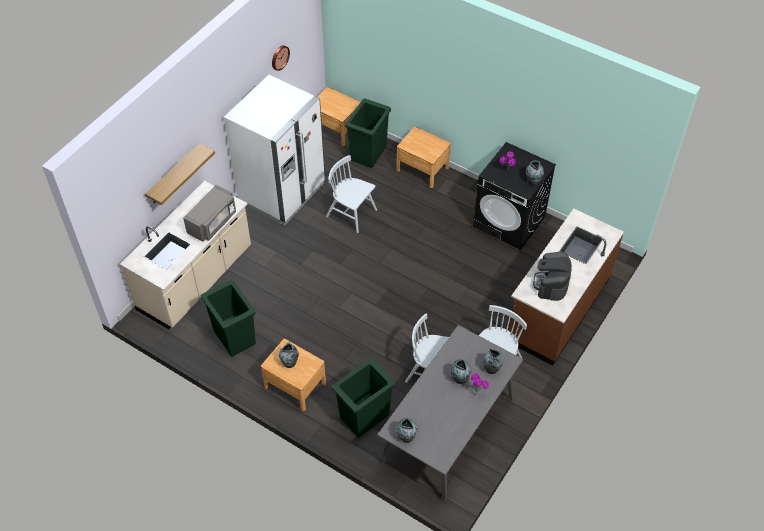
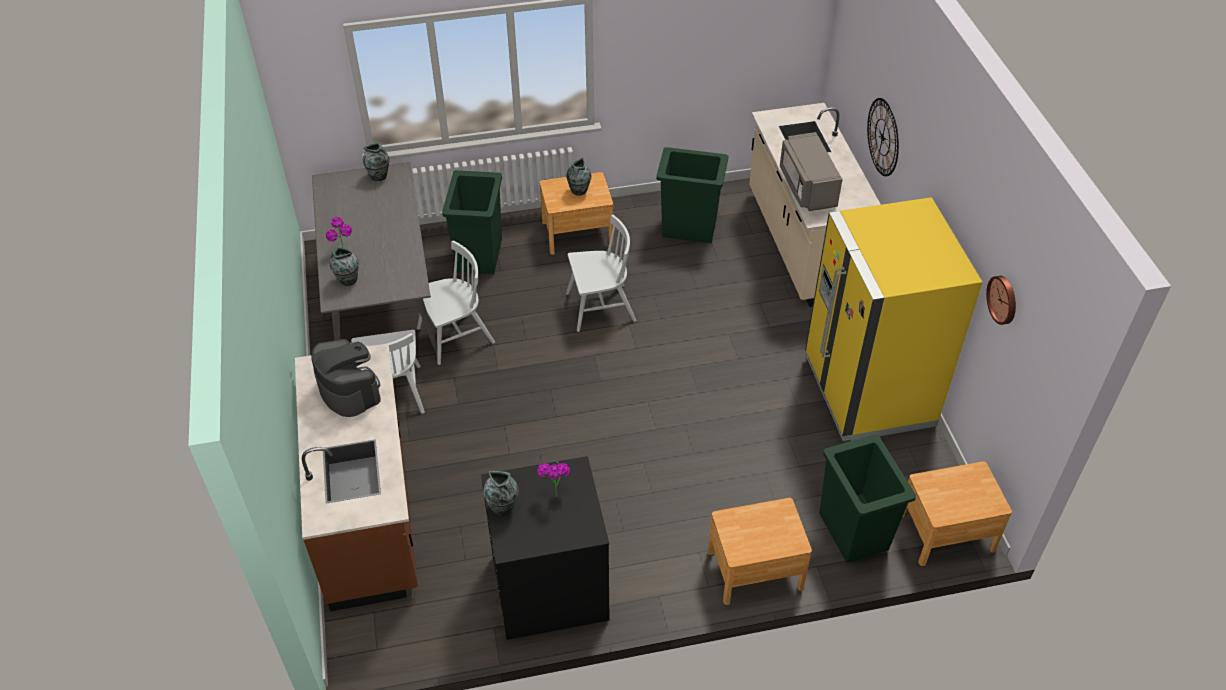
camera: 135 degrees right, 5 degrees down
(174, 174) = (883, 137): shelf -> wall clock
(282, 193) = (868, 391): white fridge -> yellow fridge
(351, 213) = (757, 432): white chair -> white chair (600, 307)
(460, 378) = (375, 250): vase -> none

